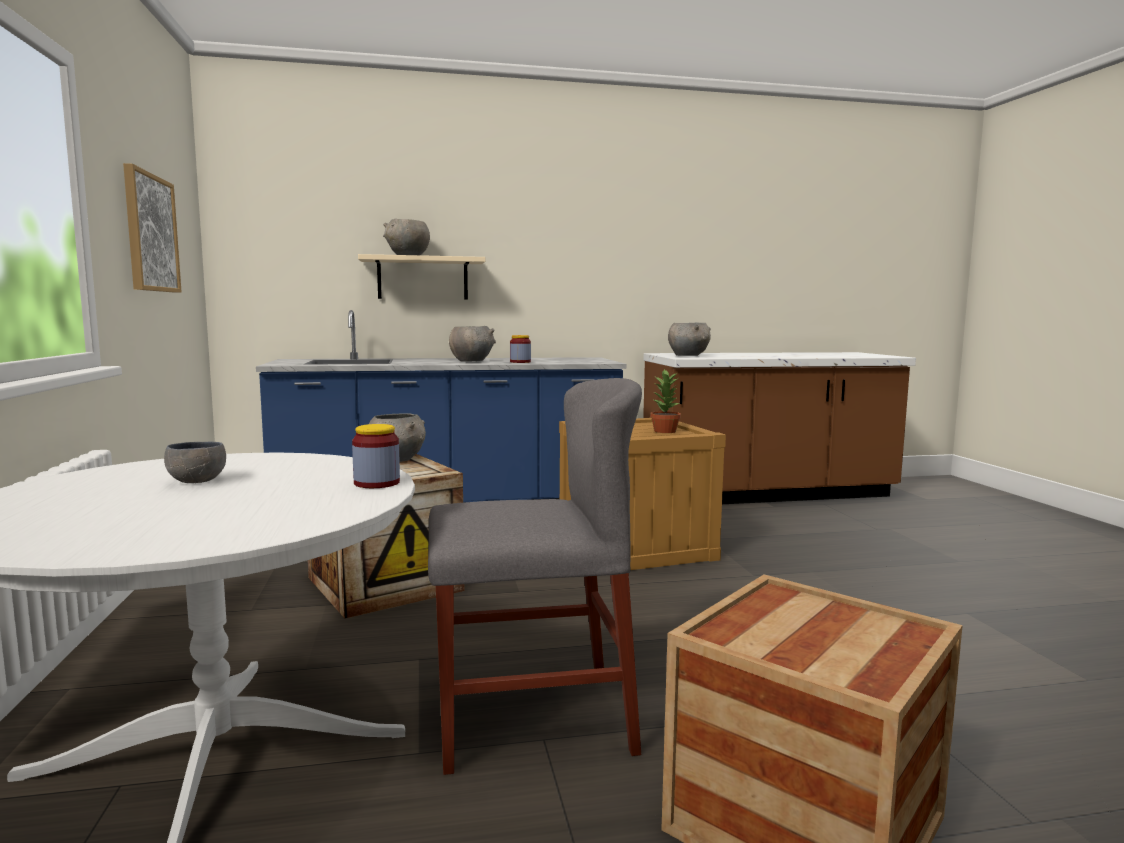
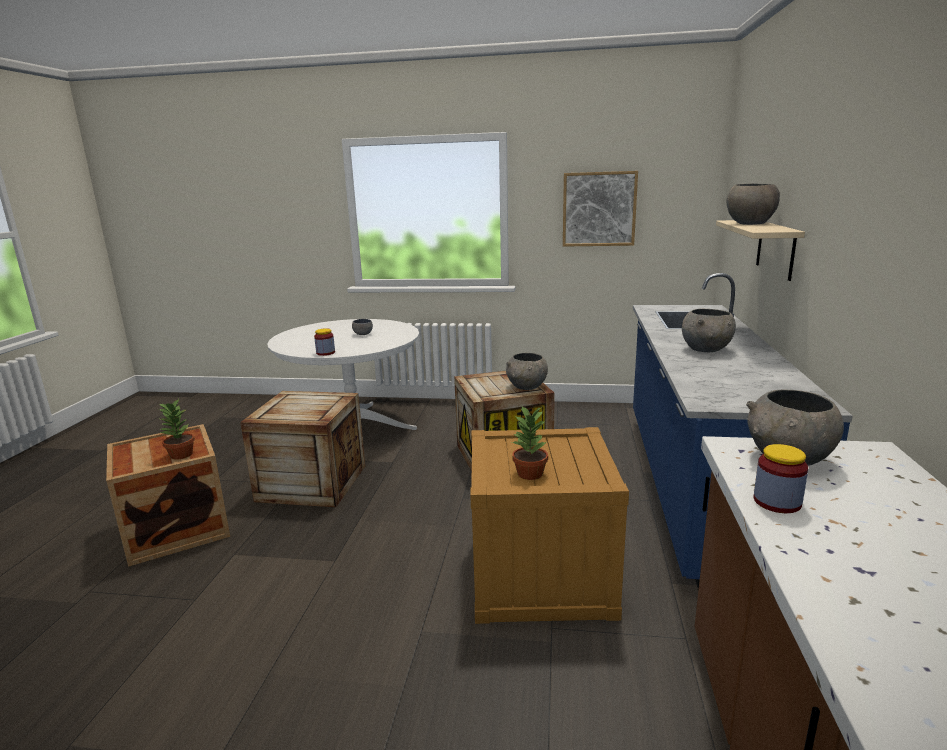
camera: 110 degrees right, 10 degrees up
(520, 362) = (698, 365): jar -> jar (777, 502)
(532, 718) = (312, 483): grey chair -> crate
(798, 607) = (180, 455): none -> potted plant

